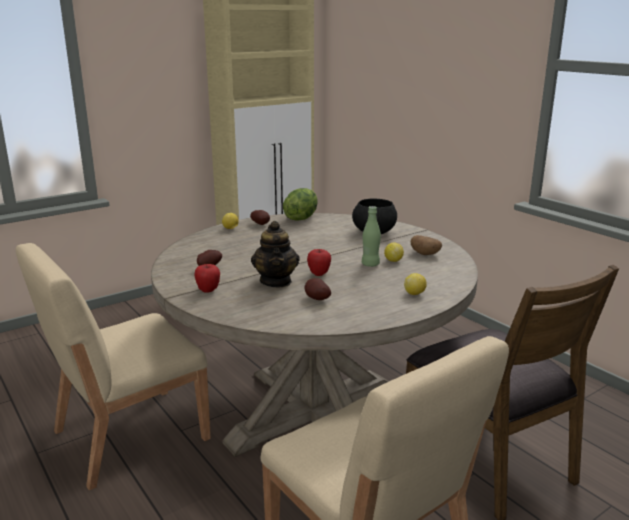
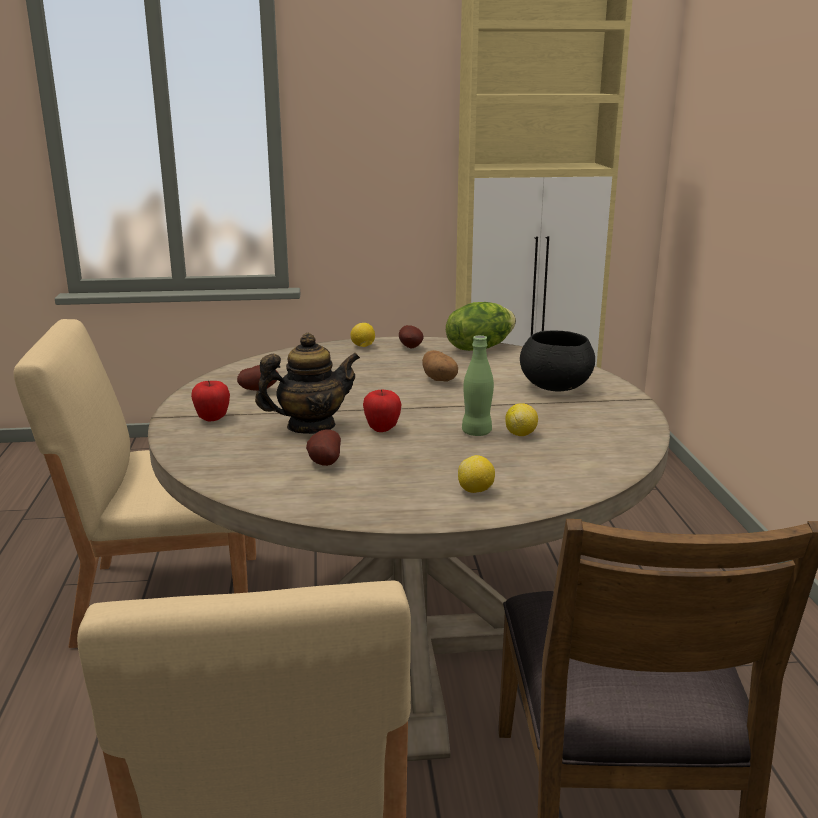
camera: 30 degrees right, 0 degrees up
(276, 281) = (310, 426): teapot -> teapot turned 135 degrees counterclockwise
(425, 254) = (588, 435): potato -> potato (440, 380)

